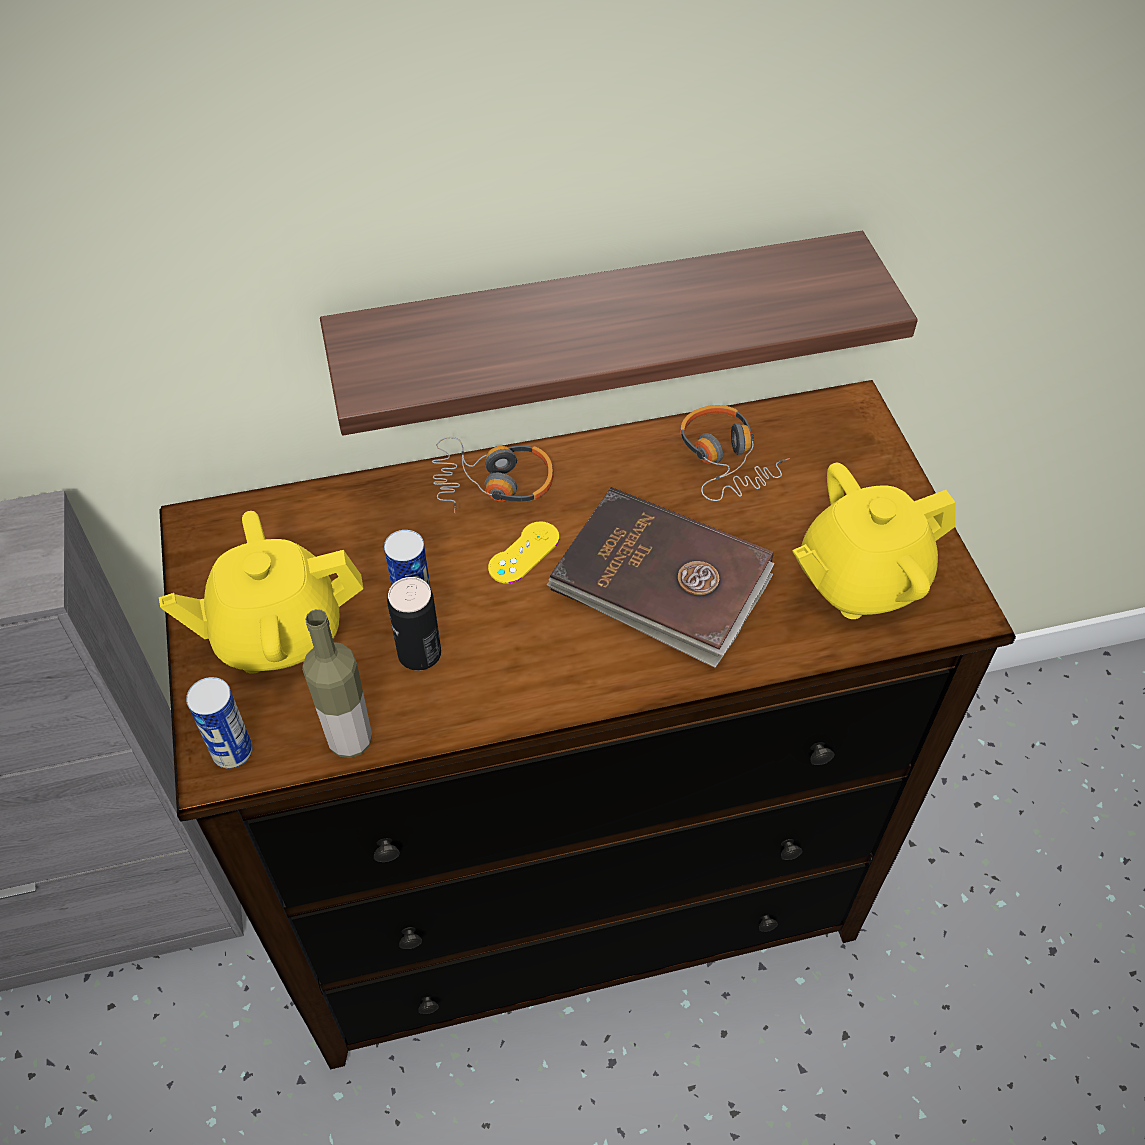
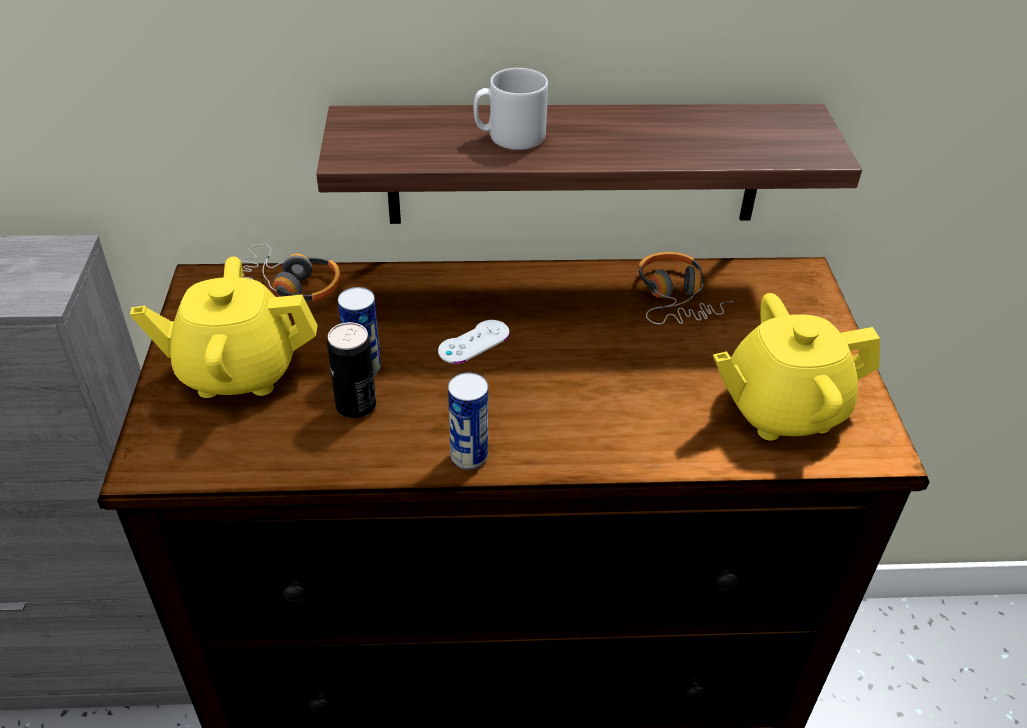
camera: 10 degrees right, 10 degrees down
(232, 752) = (164, 456): can -> can (469, 456)
(350, 741) = (270, 464): bottle -> none
(493, 484) = (462, 287): headphones -> headphones (287, 286)
(524, 553) = (474, 342): yellow game controller -> white game controller
(536, 332) = (509, 137): none -> grey mug
(661, 582) = (593, 382): brown book -> none

